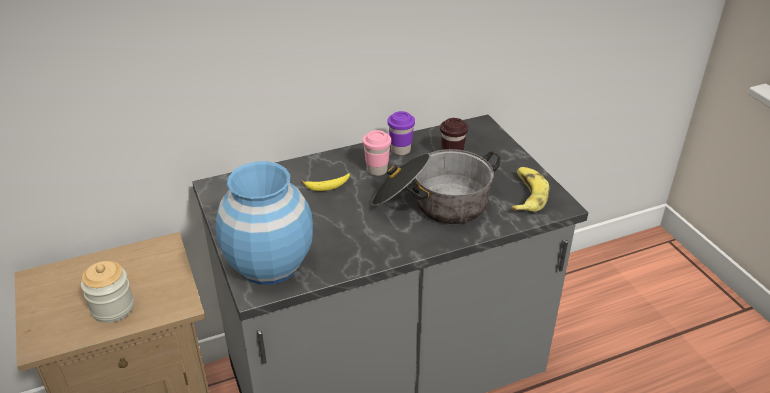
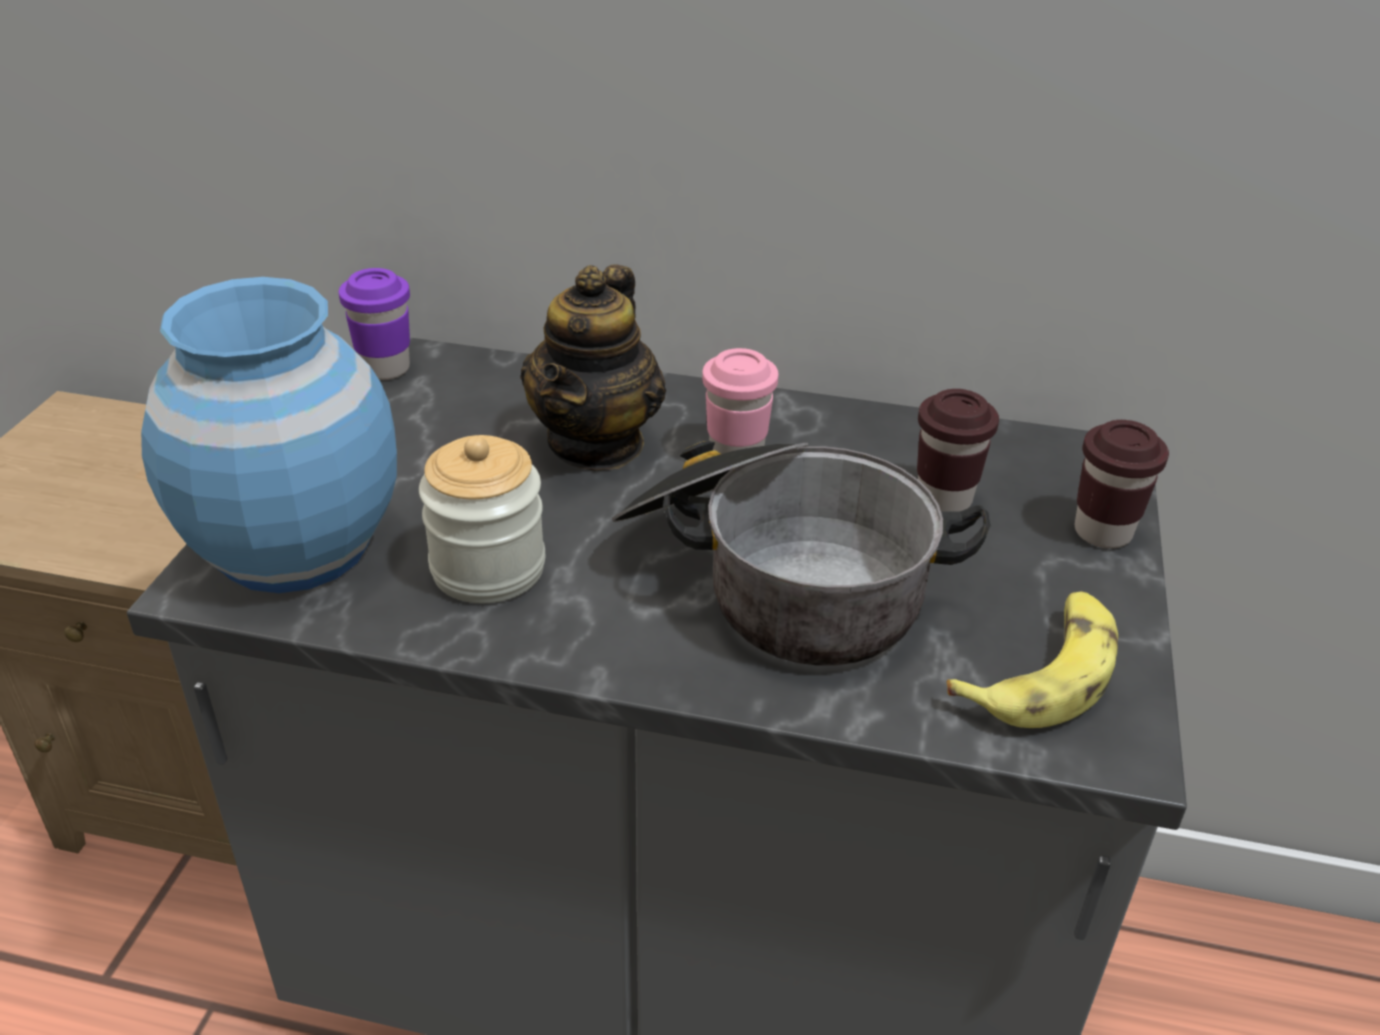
camera: 35 degrees right, 0 degrees up
(112, 308) = (103, 517): jar -> jar (488, 568)
(327, 186) = (597, 443): banana -> teapot
(400, 150) = (838, 436): purple cup -> purple cup (385, 369)
(503, 148) = (1102, 532): none -> brown cup

